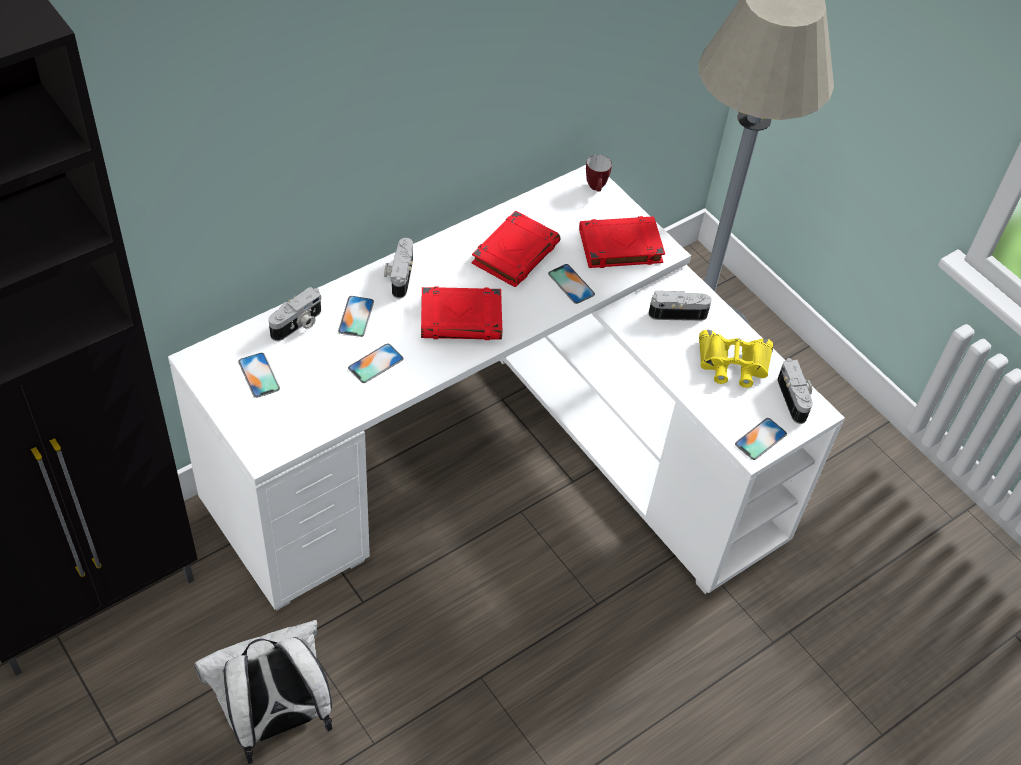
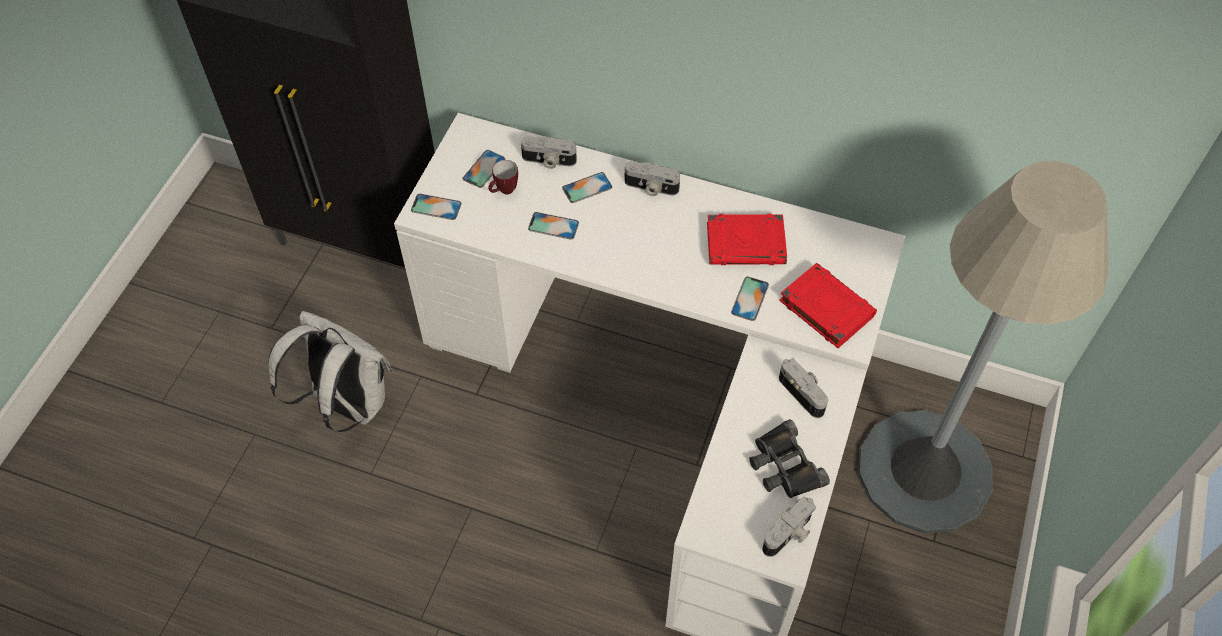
camera: 60 degrees right, 5 degrees up
(399, 275) = (650, 188): camera -> camera turned 135 degrees counterclockwise
(462, 318) = (645, 250): red book -> none
(596, 188) = (875, 255): mug -> mug (504, 191)
(733, 364) = (784, 466): yellow binoculars -> black binoculars
(760, 439) = (719, 530): phone -> phone (436, 207)

